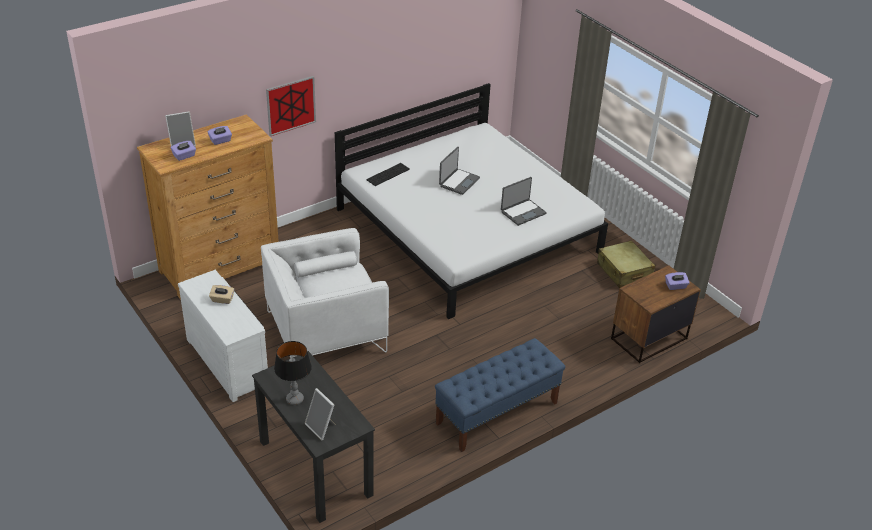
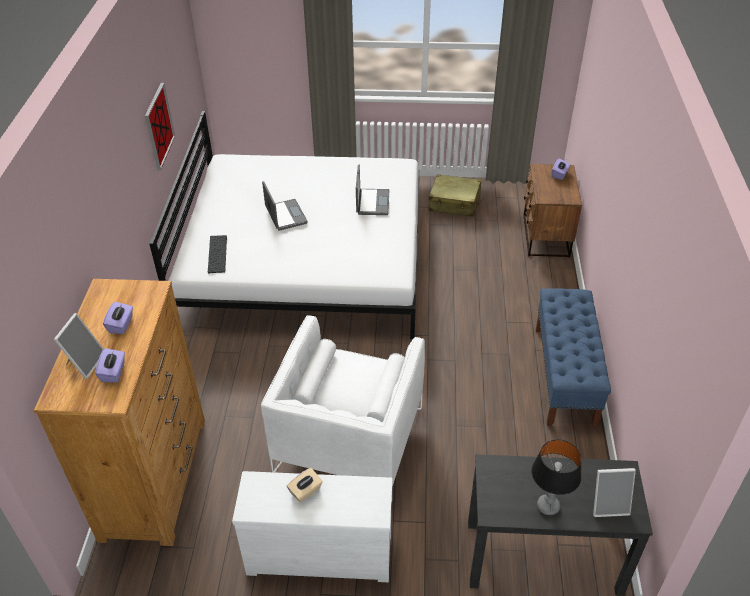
camera: 50 degrees left, 5 degrees up
(291, 105) = (113, 238): picture -> picture (159, 126)

